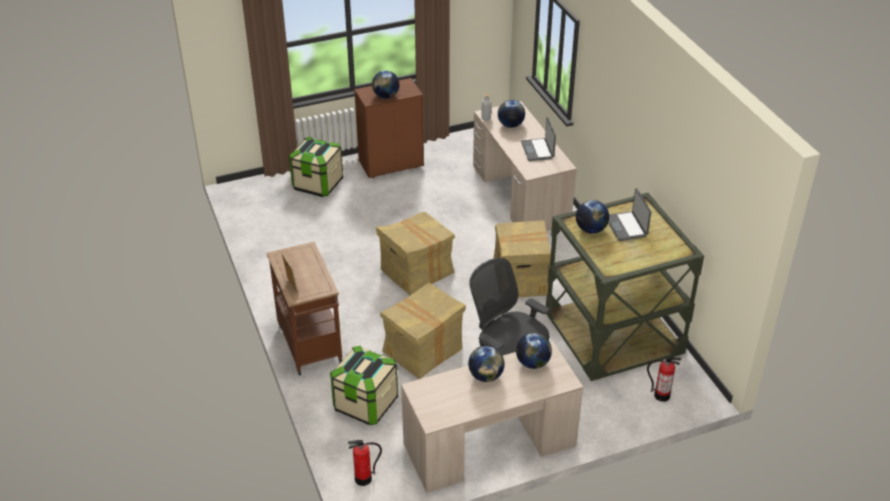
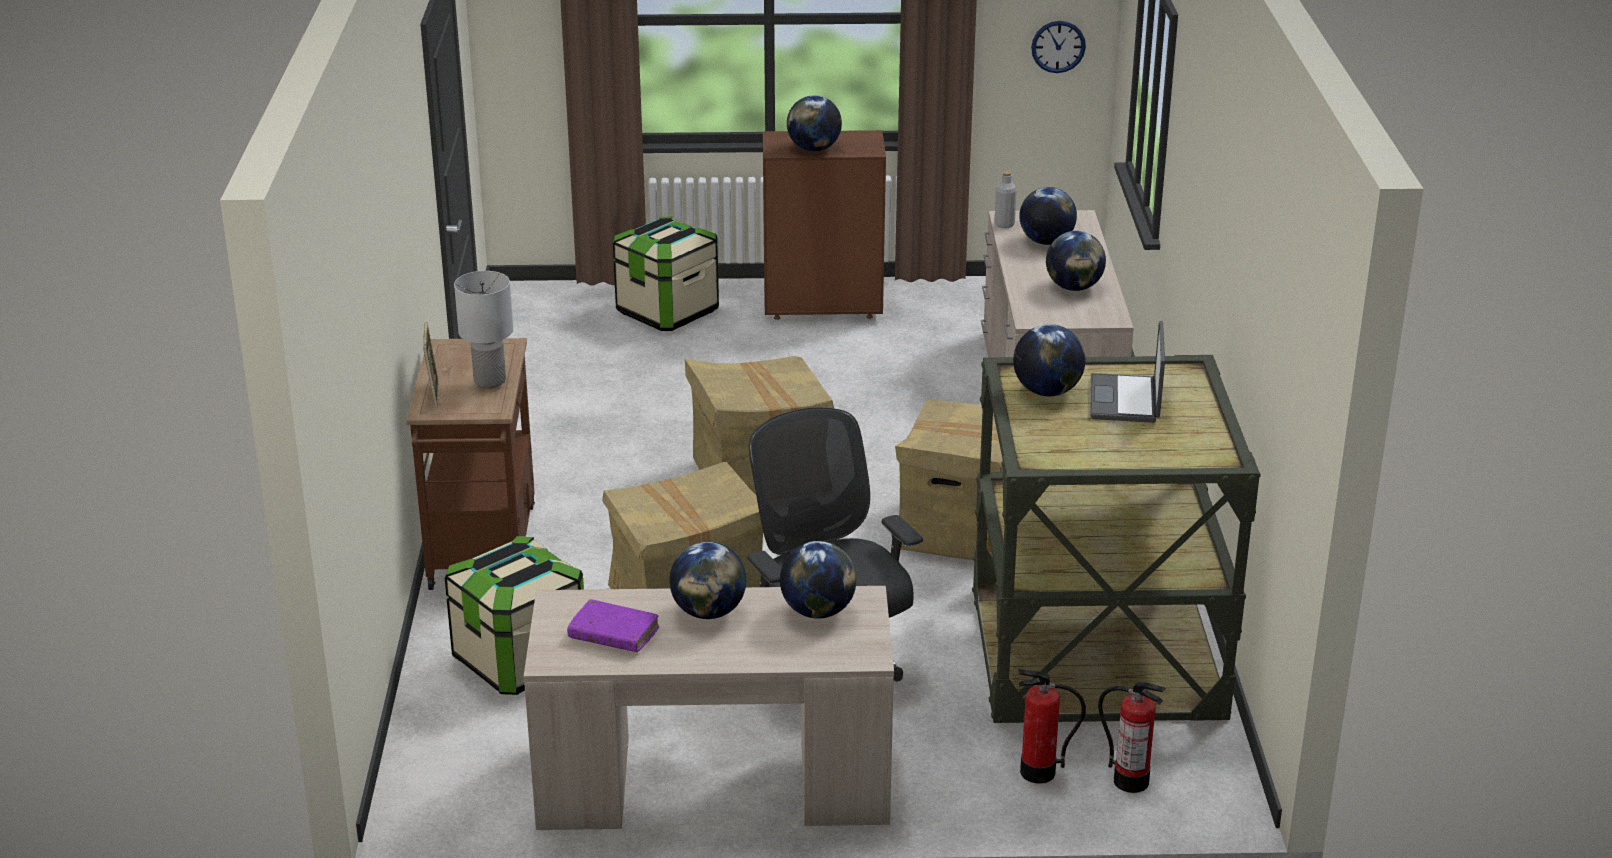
camera: 20 degrees right, 10 degrees down
(315, 274) = (489, 384): none -> grey table lamp
(363, 479) = (432, 778): fire extinguisher -> fire extinguisher (1038, 772)
(451, 400) = (613, 634): none -> purple book
(485, 21) = (1058, 46): none -> wall clock
(538, 150) = (1074, 287): laptop -> globe

